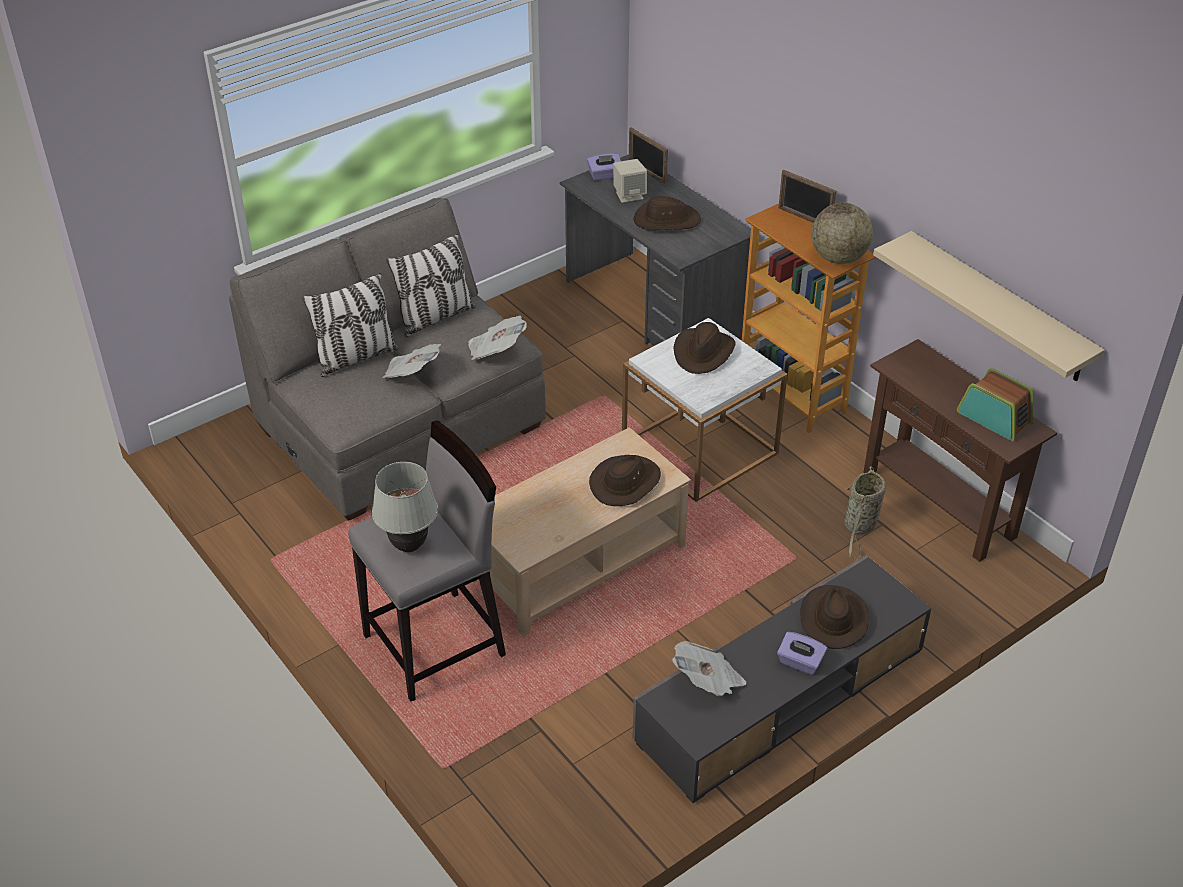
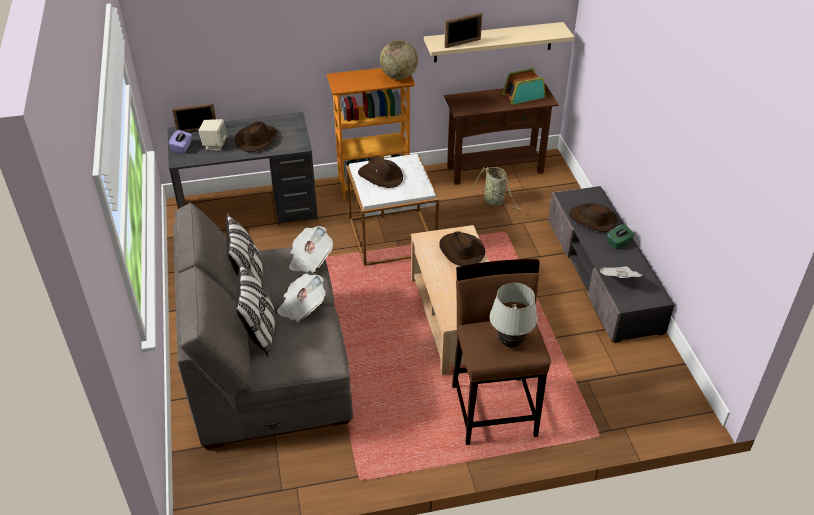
camera: 65 degrees left, 0 degrees up
(436, 646) = (494, 409): grey stool -> brown stool
(800, 662) = (619, 242): purple tissue box -> green tissue box
(804, 218) = (351, 74): picture frame -> picture frame (462, 43)

